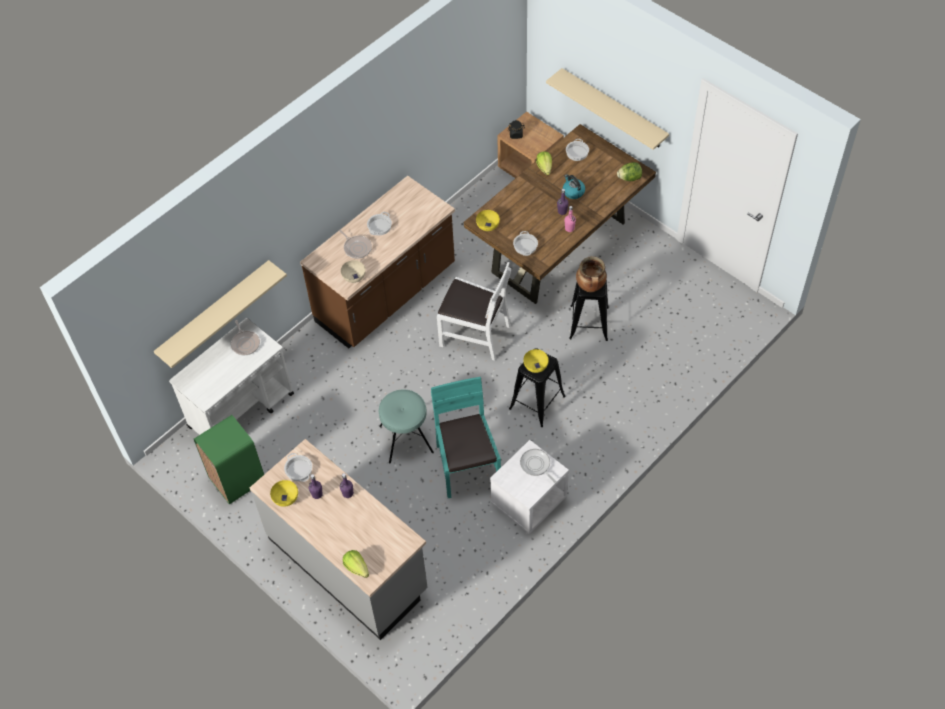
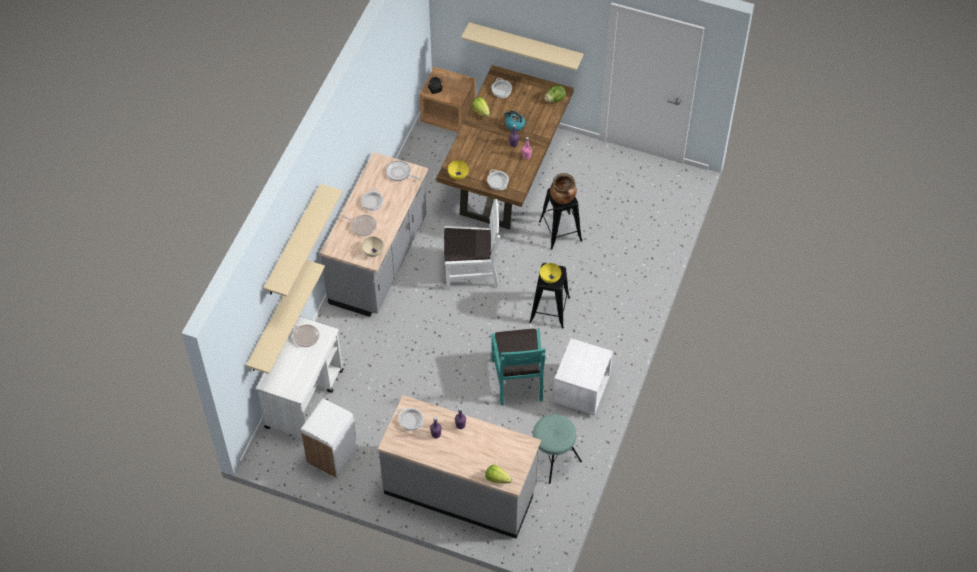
camera: 25 degrees left, 0 degrees up
(237, 479) = (331, 456): green trash can -> white trash can
(250, 236) = (293, 241): none -> beige shelf
(285, 498) = (412, 446): yellow bowl -> none
(386, 295) = (379, 261): brown counter -> grey counter
(406, 439) = (457, 375): turquoise stool -> turquoise stool (553, 458)
(467, 466) = (518, 379): turquoise chair -> turquoise chair turned 150 degrees counterclockwise
(536, 465) = (586, 356): frying pan -> frying pan (399, 173)

